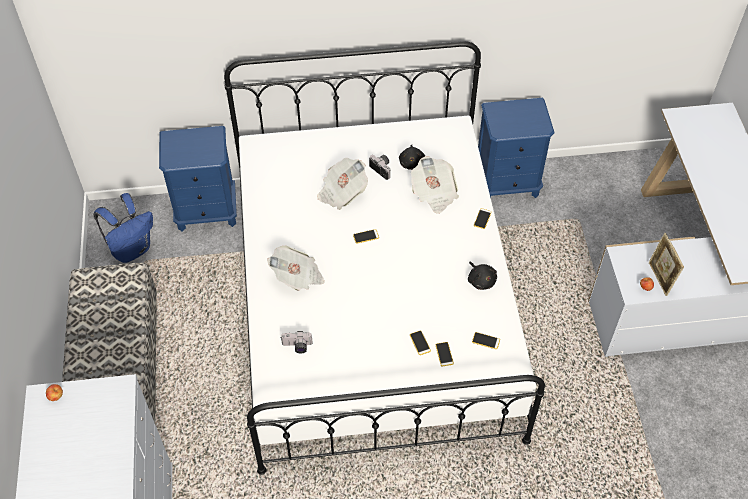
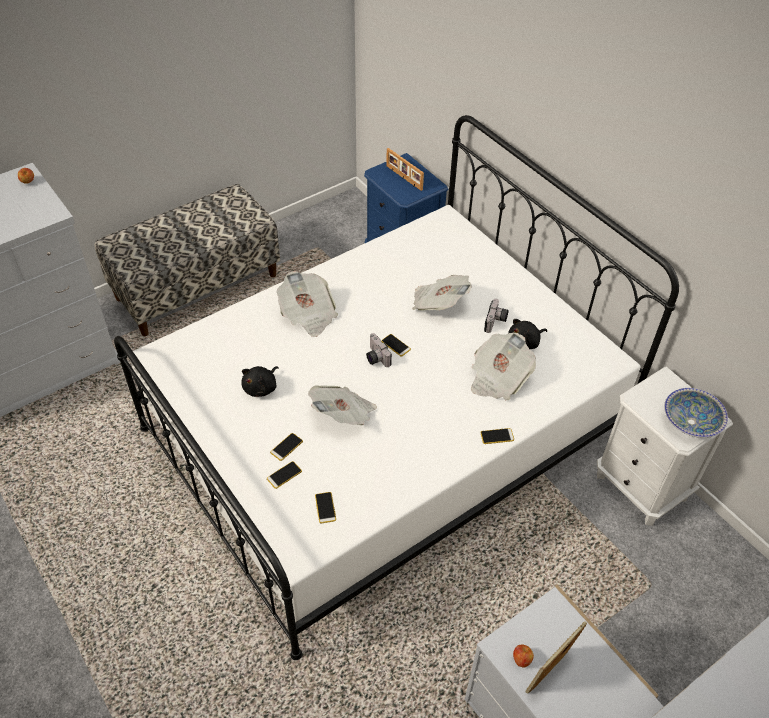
camera: 60 degrees right, 5 degrees down
(132, 249) = (325, 235): blue backpack -> none
(191, 147) = (403, 178): none -> picture frame
(297, 346) = (224, 349): camera -> camera (375, 357)
(412, 296) = (344, 415): none -> newspaper
(481, 280) = (407, 469): black plush toy -> black plush toy (261, 387)
(507, 183) = (641, 486): blue nightstand -> white nightstand
(532, 116) = (691, 422): none -> bowl

